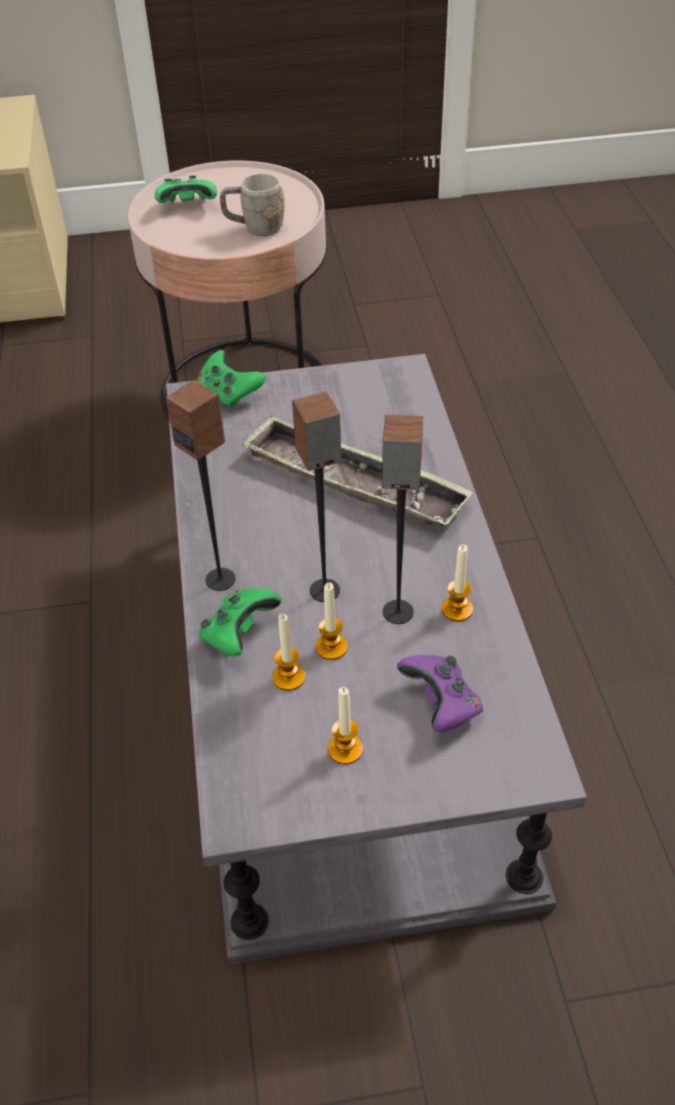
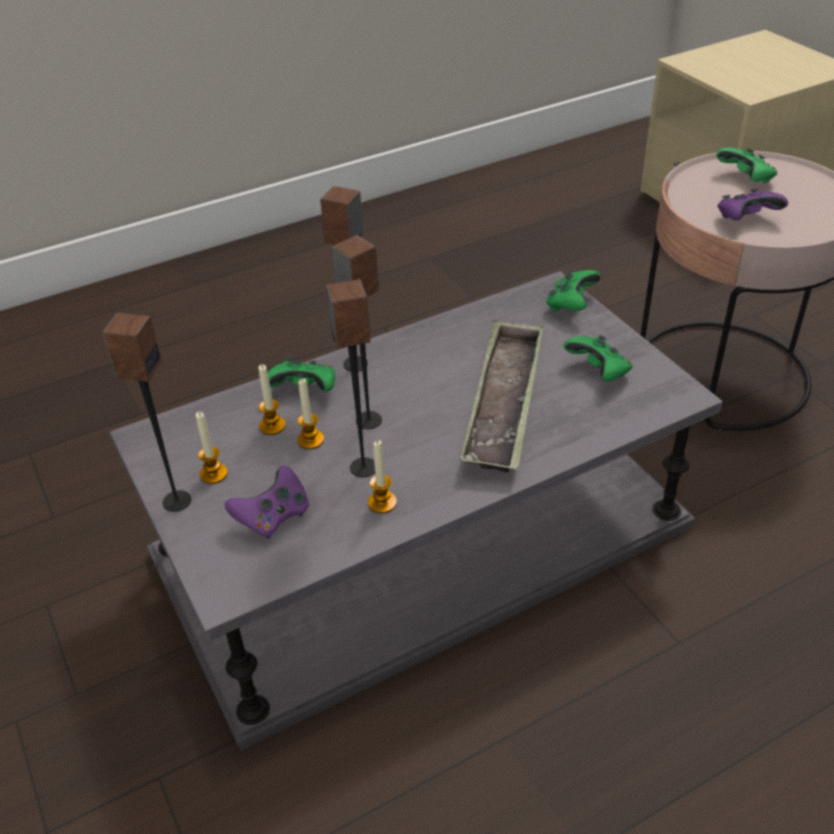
camera: 70 degrees right, 5 degrees down
(254, 228) = (746, 219): grey mug -> purple game controller
(344, 408) = (599, 371): none -> green game controller
(376, 795) = (176, 501): none -> speaker

